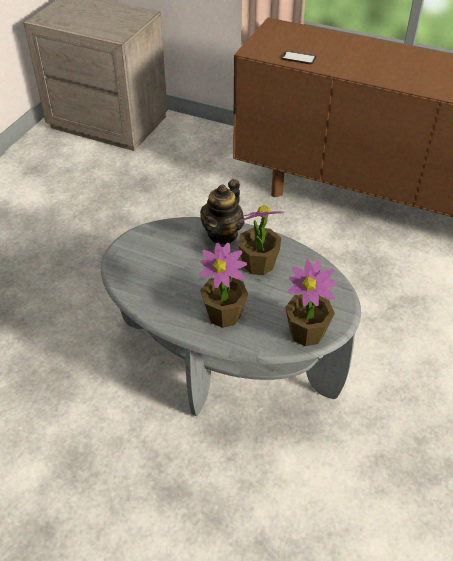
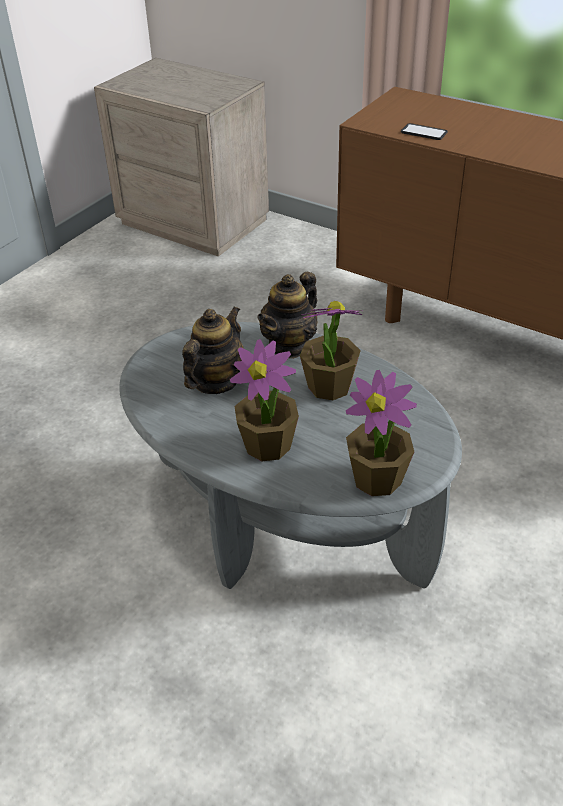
camera: 10 degrees right, 5 degrees down
(174, 268) = (215, 382): none -> teapot

